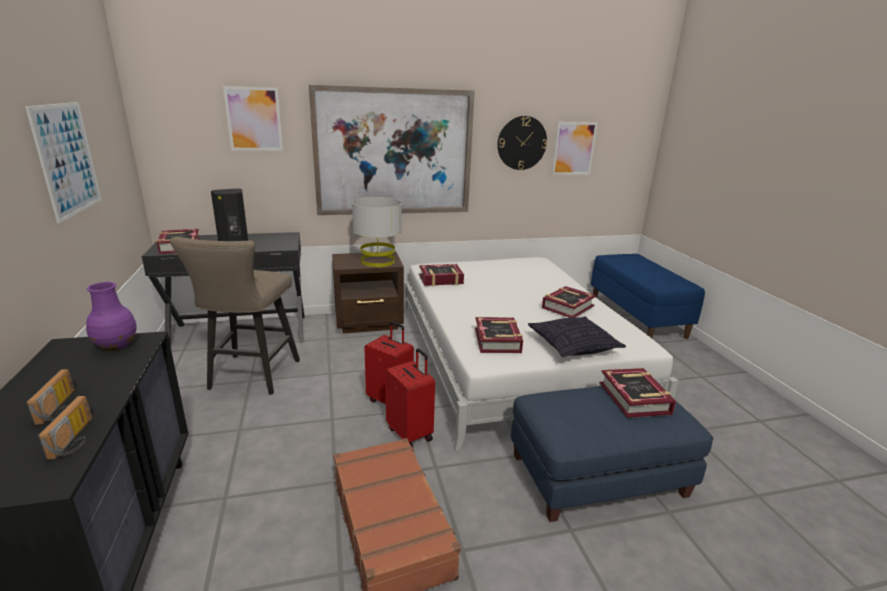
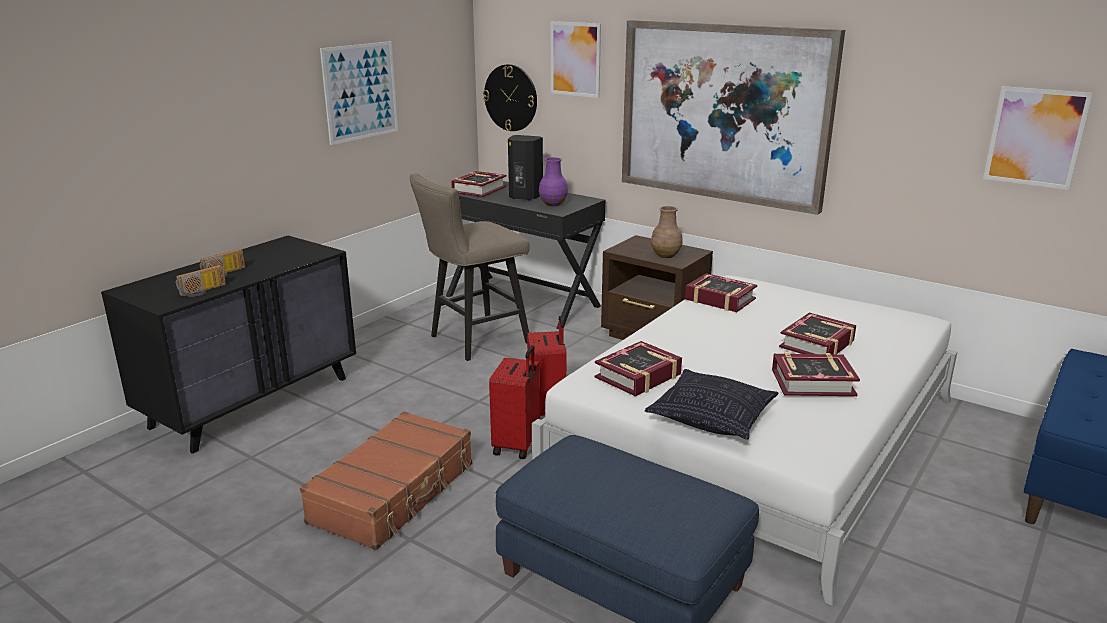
camera: 50 degrees right, 0 degrees up
(116, 345) = (305, 250): purple vase -> purple vase (553, 204)
(378, 261) = (666, 255): grey table lamp -> brown vase
(521, 143) = (927, 117): wall clock -> wall clock (511, 98)
(635, 398) = (676, 495): book -> book (817, 344)

